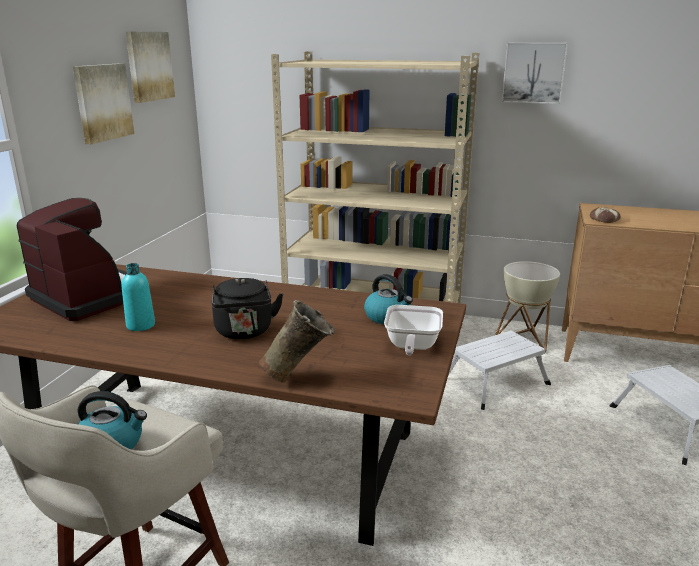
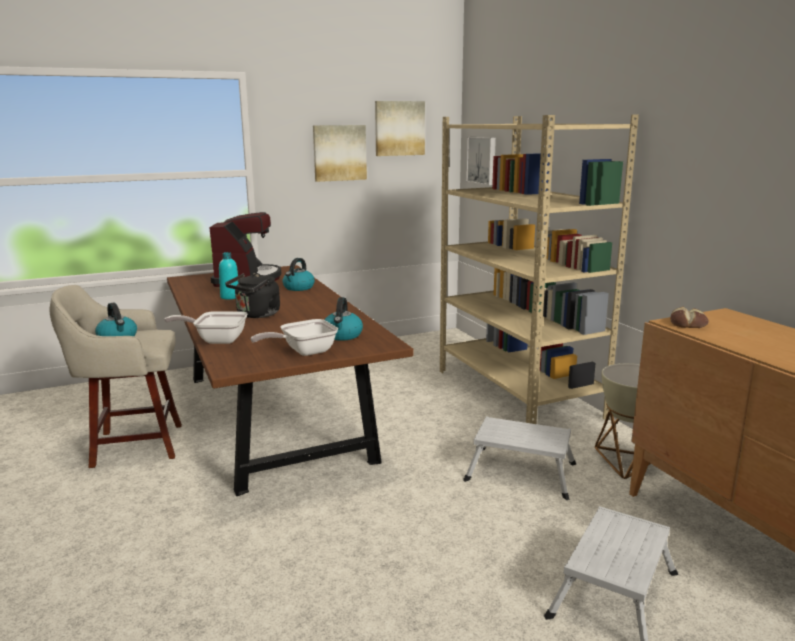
camera: 50 degrees right, 5 degrees down
(186, 286) = (298, 288): none -> kettle
(299, 377) = (217, 340): beige vase -> frying pan
(533, 72) = (690, 137): picture -> picture (482, 160)

